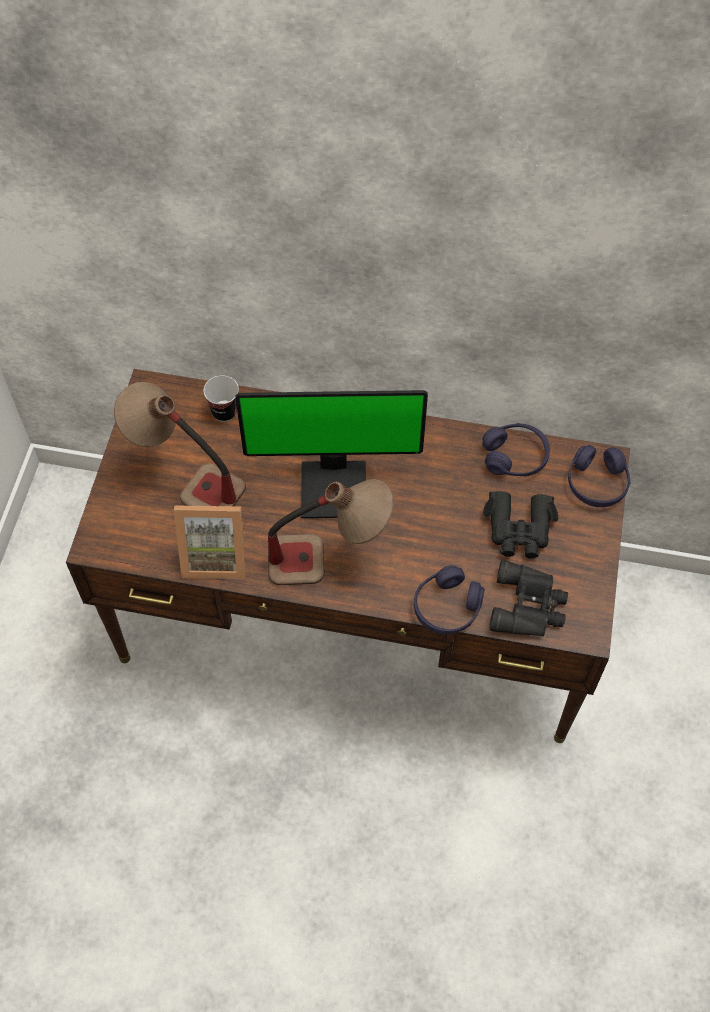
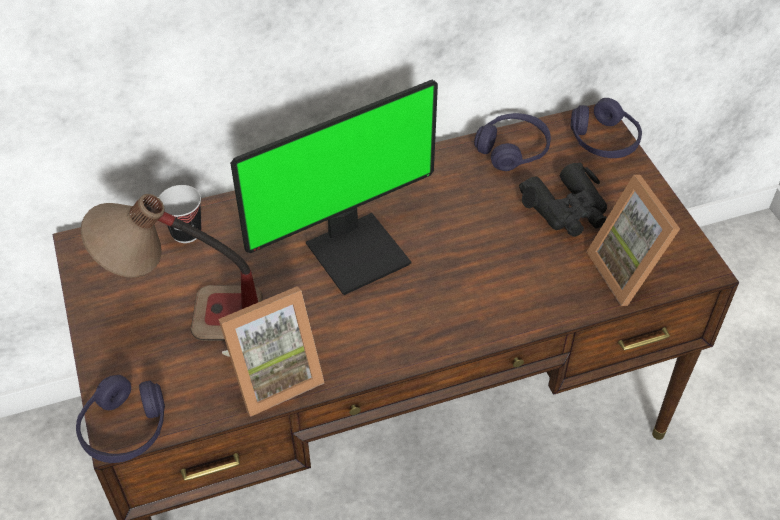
camera: 30 degrees left, 10 degrees down
(329, 559) = (401, 320): table lamp -> none
(447, 607) = (554, 309): purple headphones -> purple headphones (125, 429)
(529, 606) = (630, 271): black binoculars -> picture frame

